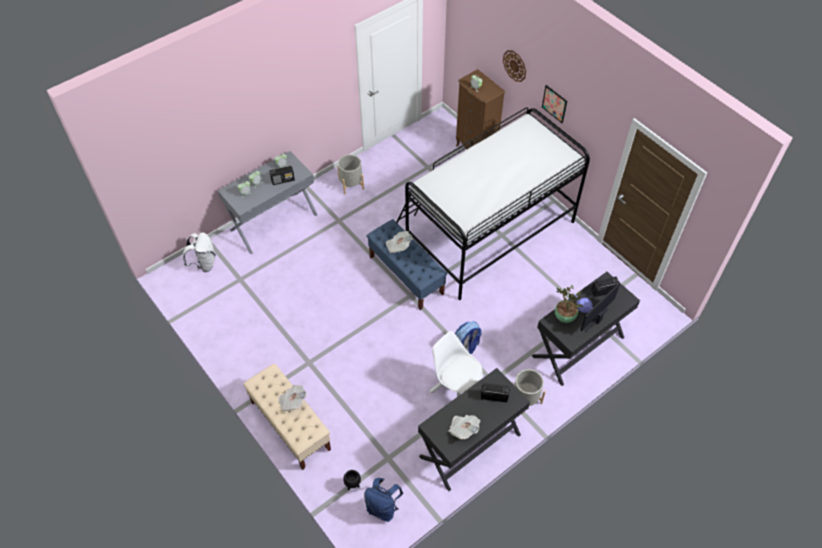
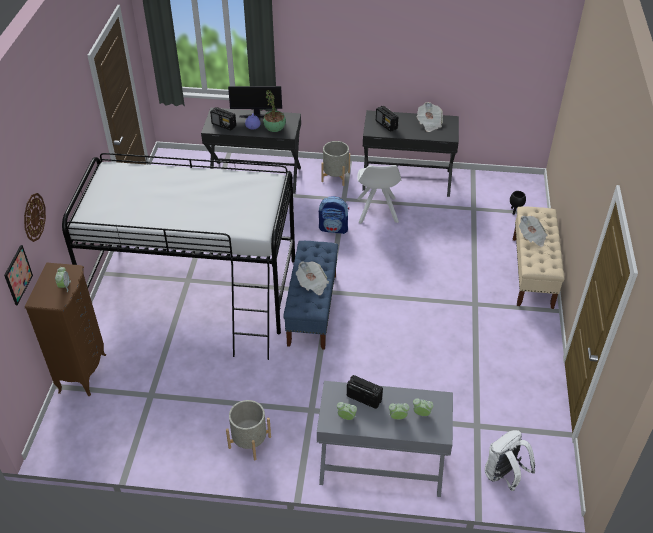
camera: 135 degrees left, 10 degrees down
(383, 507) = (505, 189): blue backpack -> none
(554, 103) = (64, 174): picture -> picture (18, 275)

